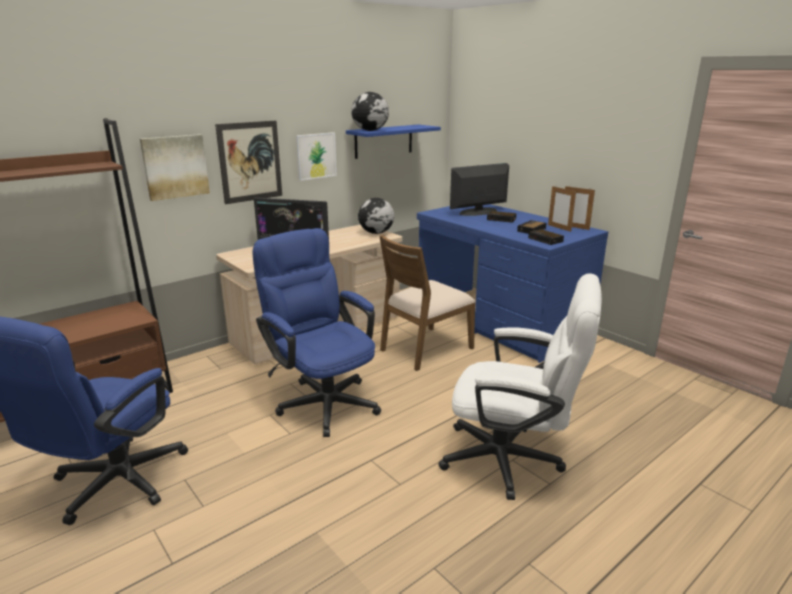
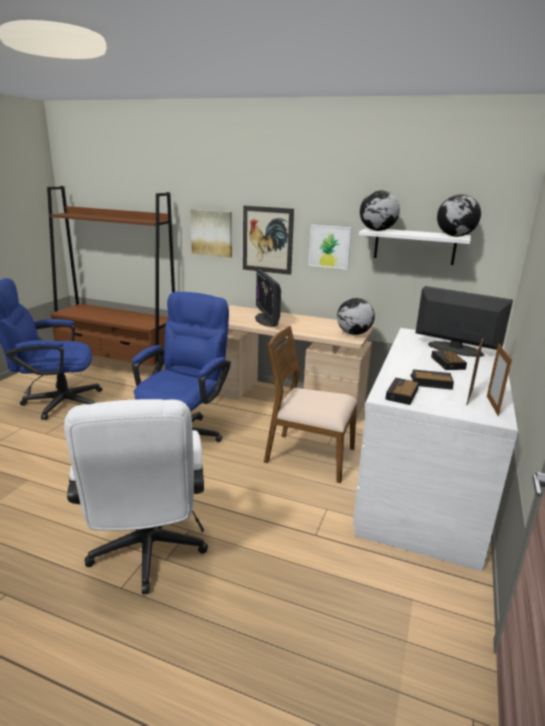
camera: 60 degrees right, 0 degrees up
(383, 141) = (414, 246): blue shelf -> white shelf
(422, 126) = (455, 236): none -> globe
(499, 321) = (424, 485): blue desk -> white desk

